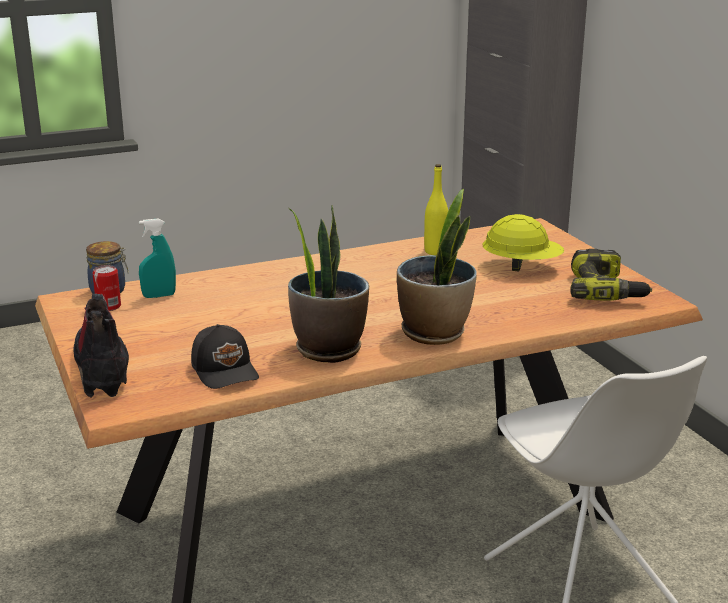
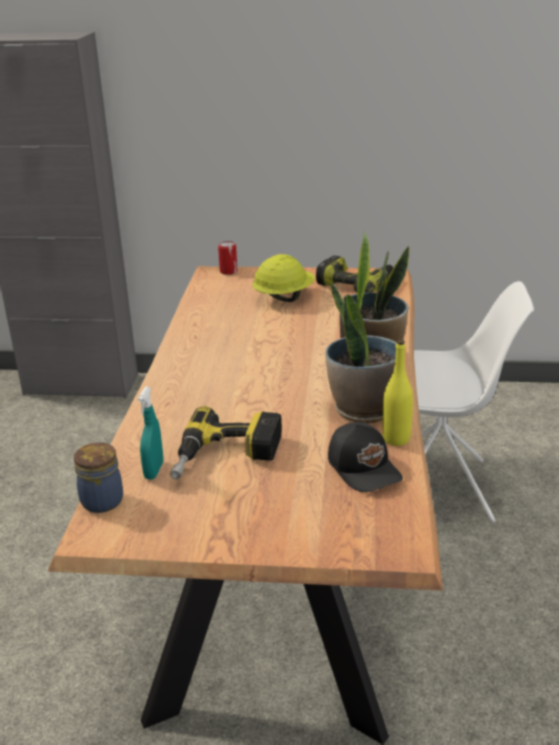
camera: 60 degrees left, 5 degrees up
(103, 370) = (308, 540): boot -> none
(108, 306) = (147, 508): can -> can (228, 271)
(197, 315) = (226, 458): none -> power drill
(226, 370) = (364, 468): black cap -> black cap turned 60 degrees clockwise
(435, 251) = (214, 318): yellow bottle -> yellow bottle (396, 439)

